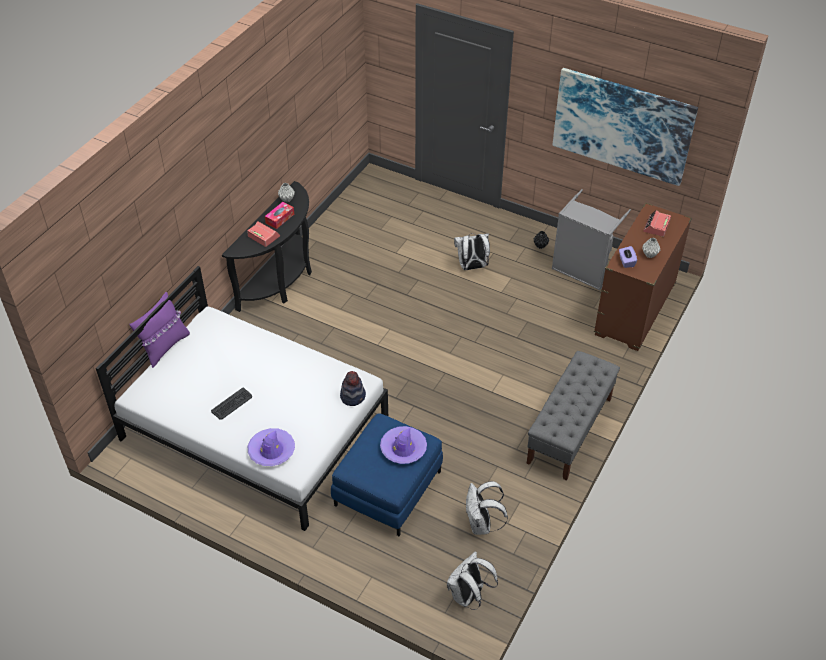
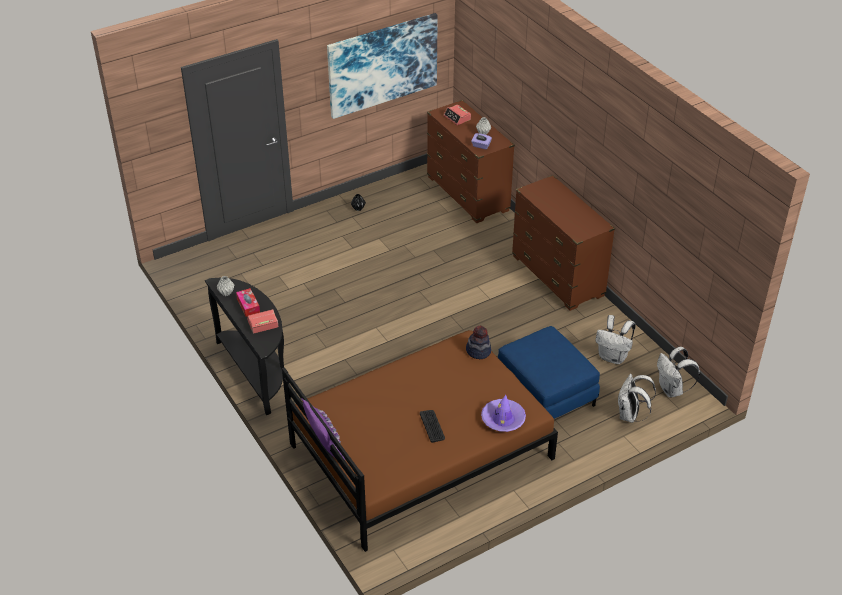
camera: 60 degrees left, 5 degrees down
(255, 427) = (421, 451): white bed -> brown bed
(403, 448) = (550, 346): purple hat -> none
(472, 267) = (347, 253): white backpack -> white backpack (630, 415)
(569, 431) = (557, 276): grey bench -> brown dresser
(582, 271) = (405, 200): grey laundry basket -> none

